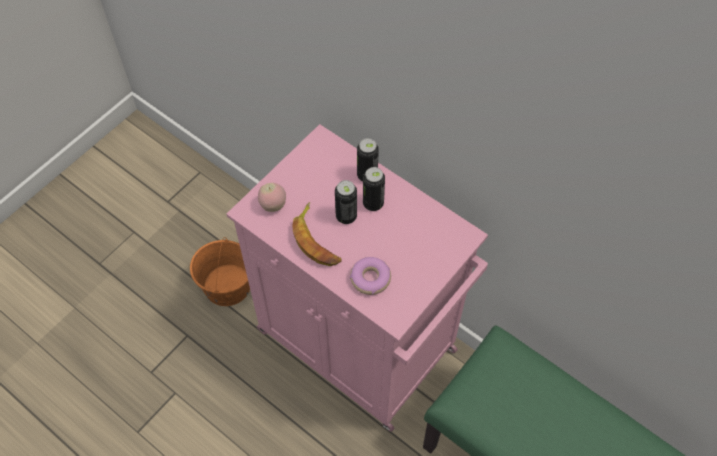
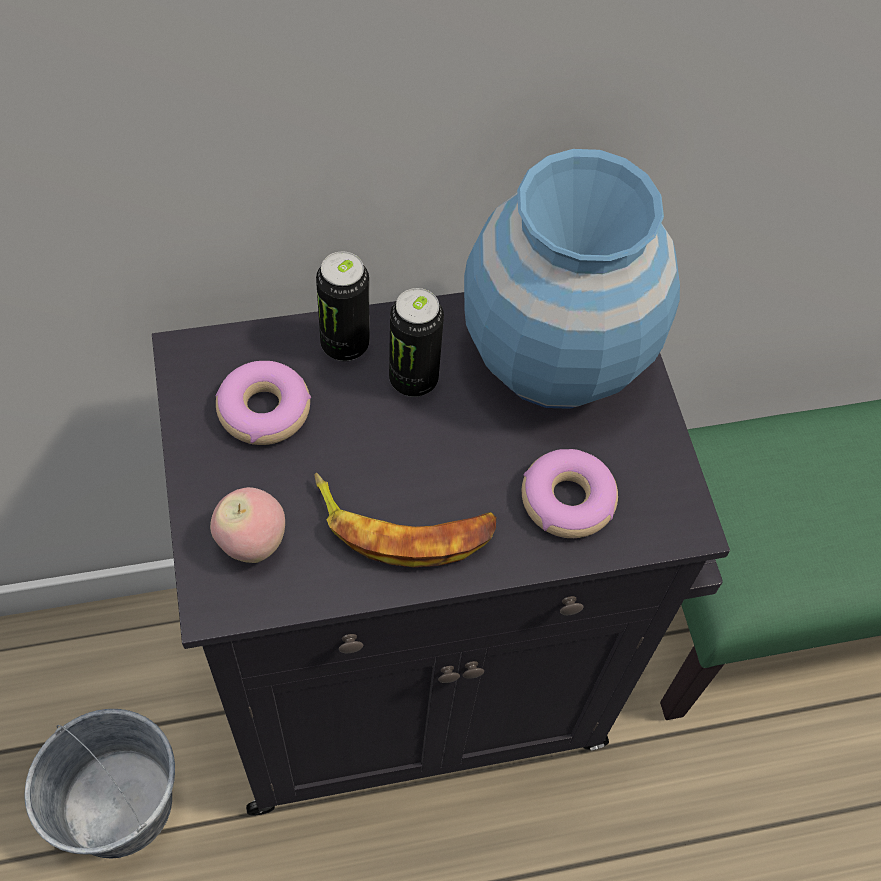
camera: 55 degrees left, 0 degrees up
(227, 285) = (118, 803): orange bucket -> grey bucket
(321, 173) = (264, 410): none -> donut
(346, 216) = (399, 440): can -> none
(360, 343) = (419, 672): pink cabinet -> black cabinet
(424, 236) = (554, 356): none -> blue vase

